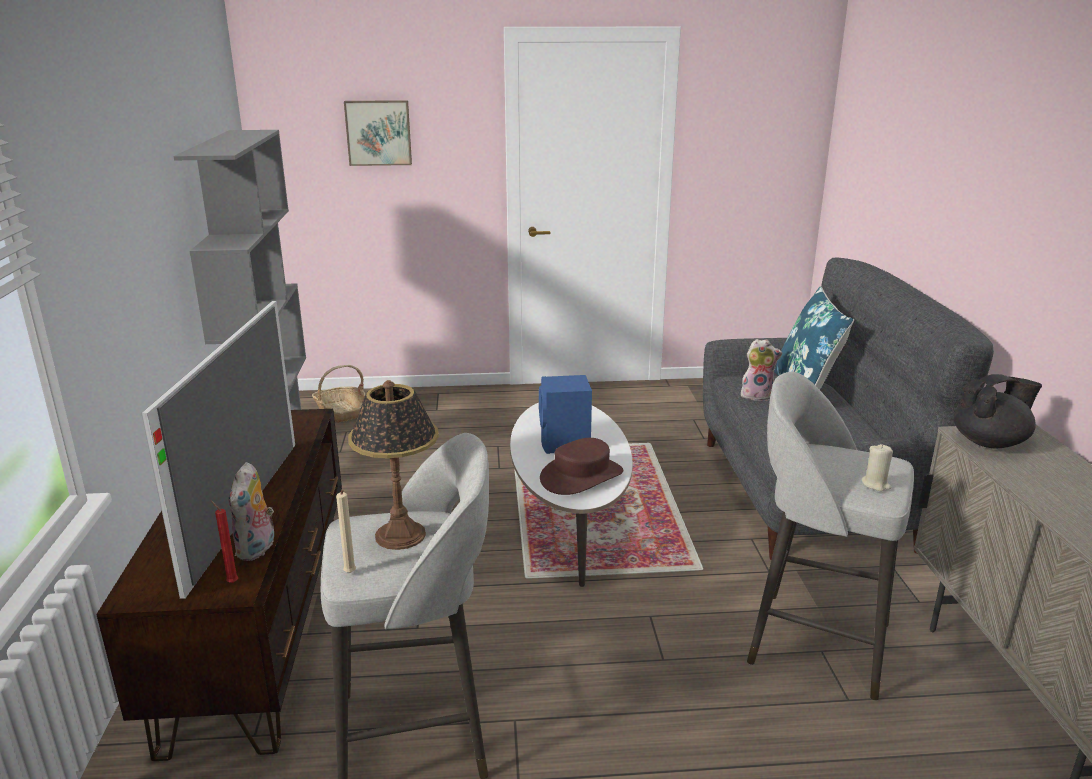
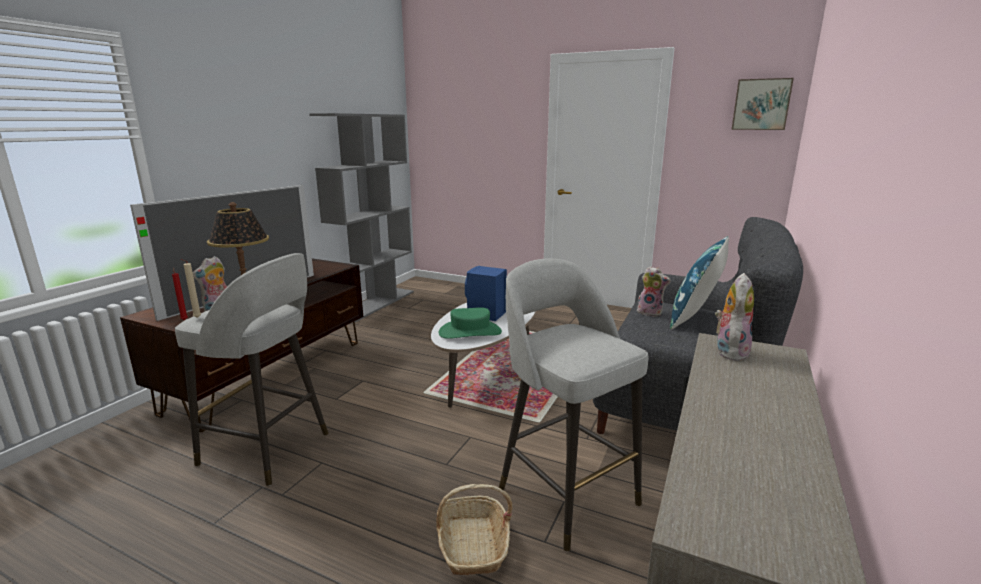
camera: 30 degrees right, 5 degrees down
(341, 411) = (433, 290): basket -> basket (472, 545)
(378, 132) = (474, 123): picture -> picture (761, 104)
(581, 476) = (470, 332): brown hat -> green hat
(876, 484) = (580, 355): beige candle -> none
(990, 442) = (729, 351): black teapot -> plush toy

